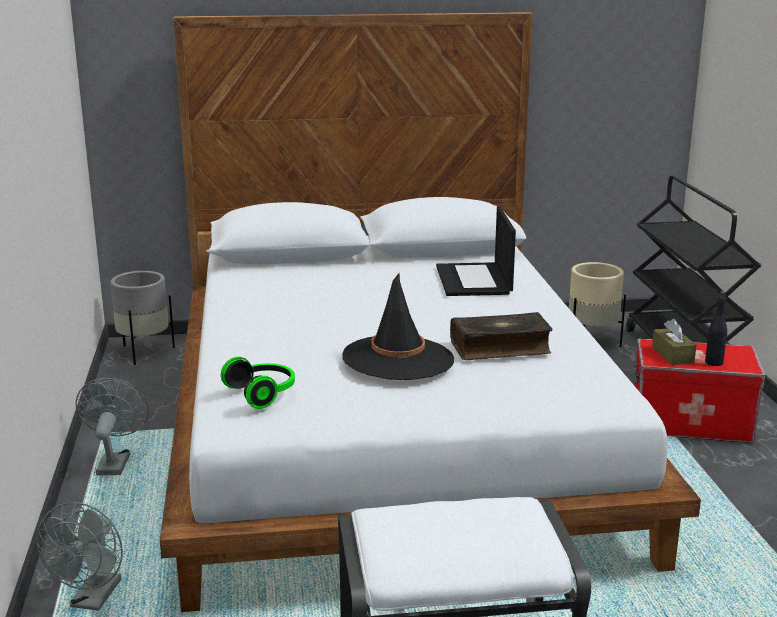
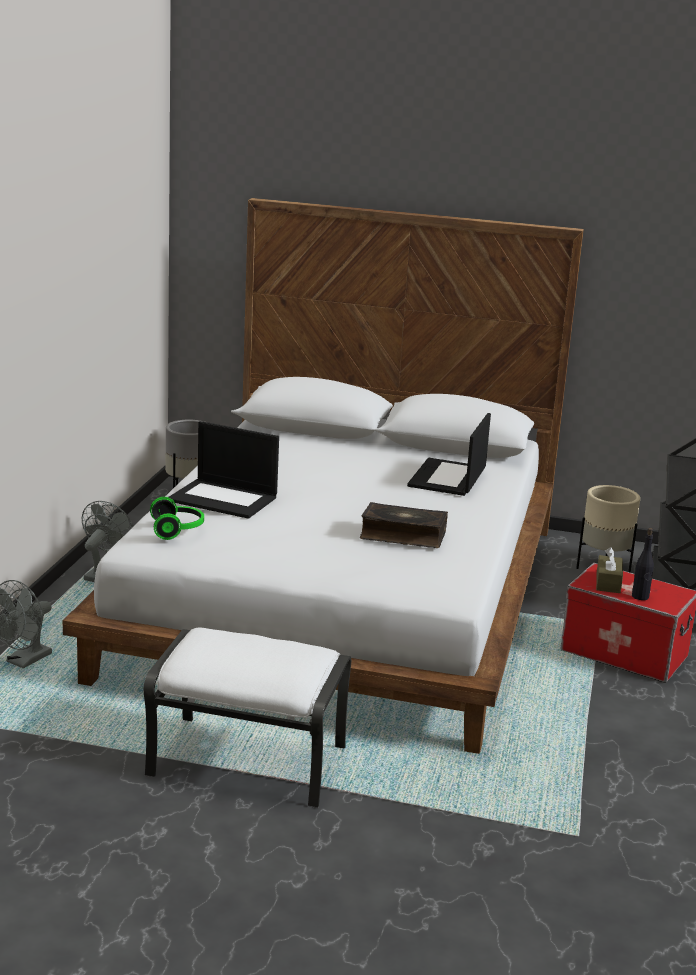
camera: 20 degrees right, 0 degrees up
(281, 346) = (224, 499): none -> laptop
(398, 358) = (306, 526): black hat -> none

